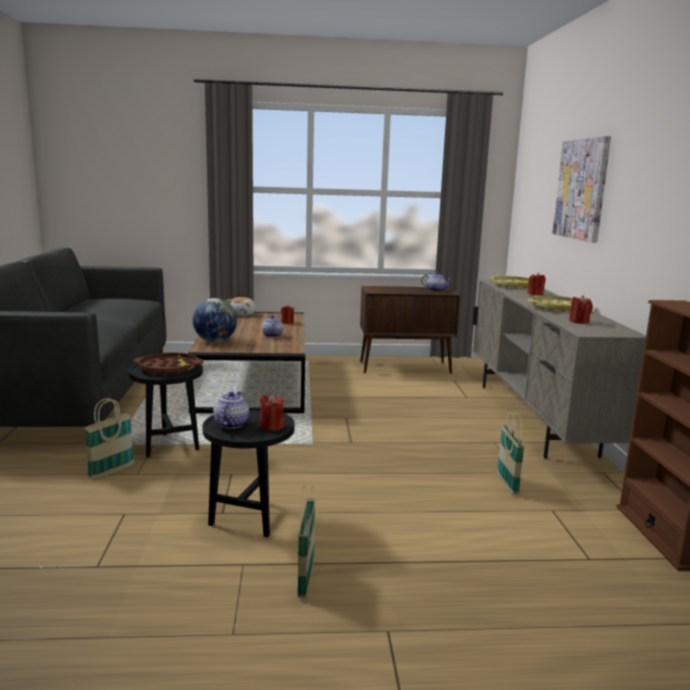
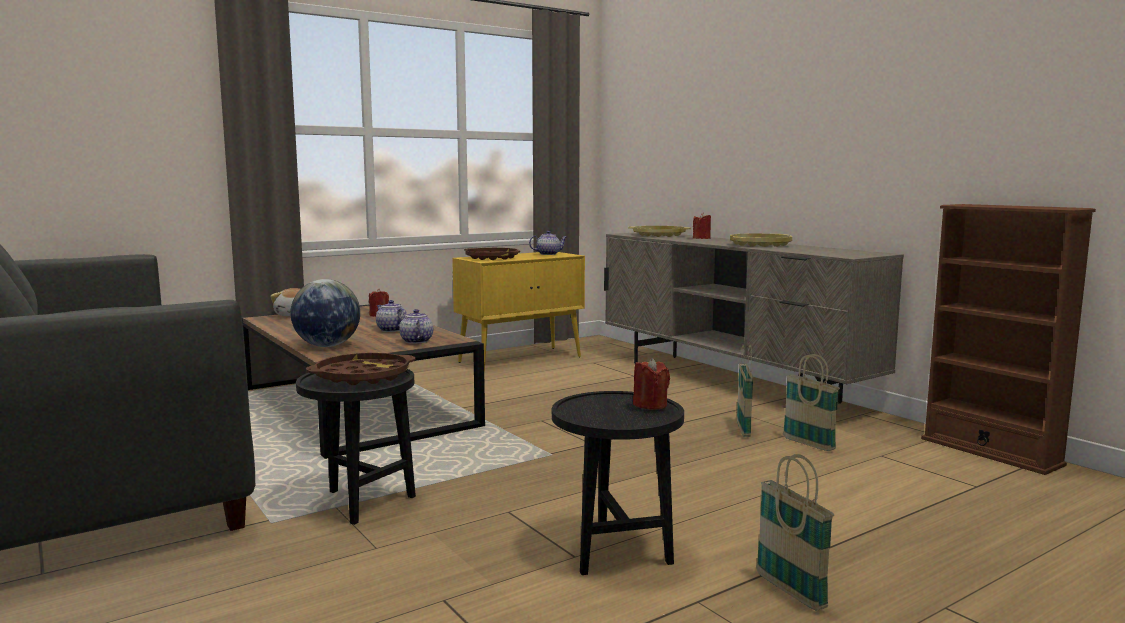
camera: 30 degrees left, 5 degrees down
(111, 471) = (329, 555): basket -> basket (743, 429)
(231, 424) = (599, 413): teapot -> teapot (416, 341)
(385, 289) = (492, 258): none -> brown tray
(405, 367) = (521, 359): brown cabinet -> yellow cabinet
(579, 322) = (815, 250): red candle -> none
(581, 189) = (744, 114): picture -> none

